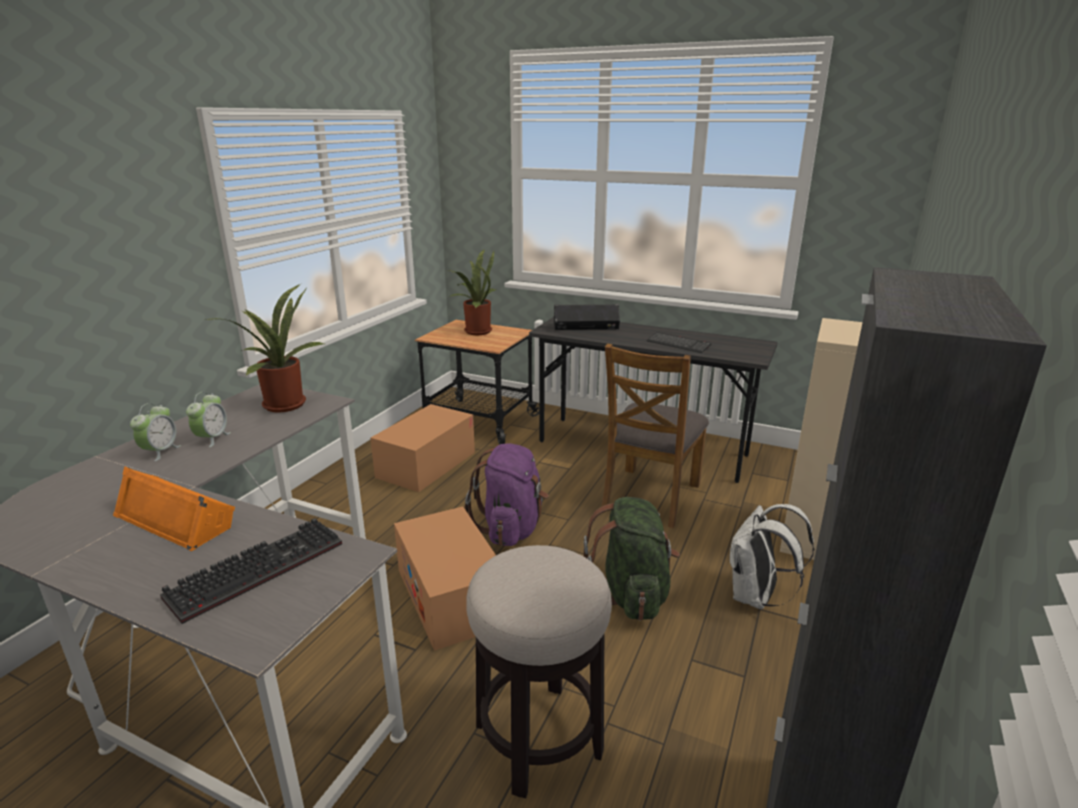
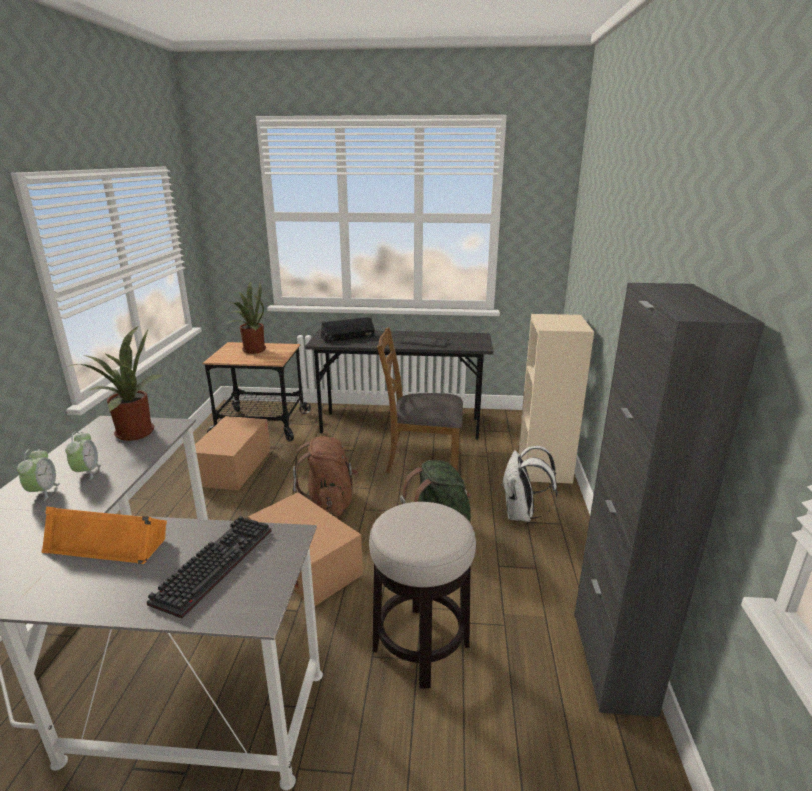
camera: 20 degrees left, 0 degrees up
(511, 528) = (329, 503): purple backpack -> brown backpack
(650, 496) = (422, 460): brown chair -> brown chair turned 90 degrees clockwise

